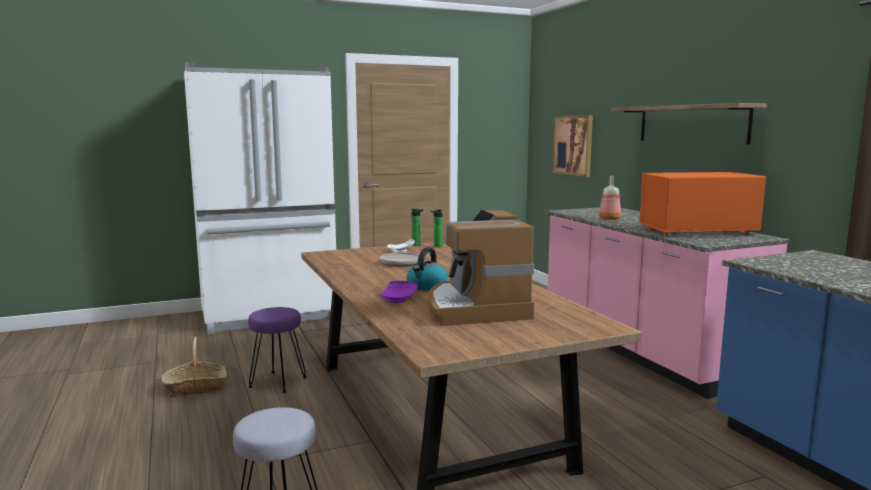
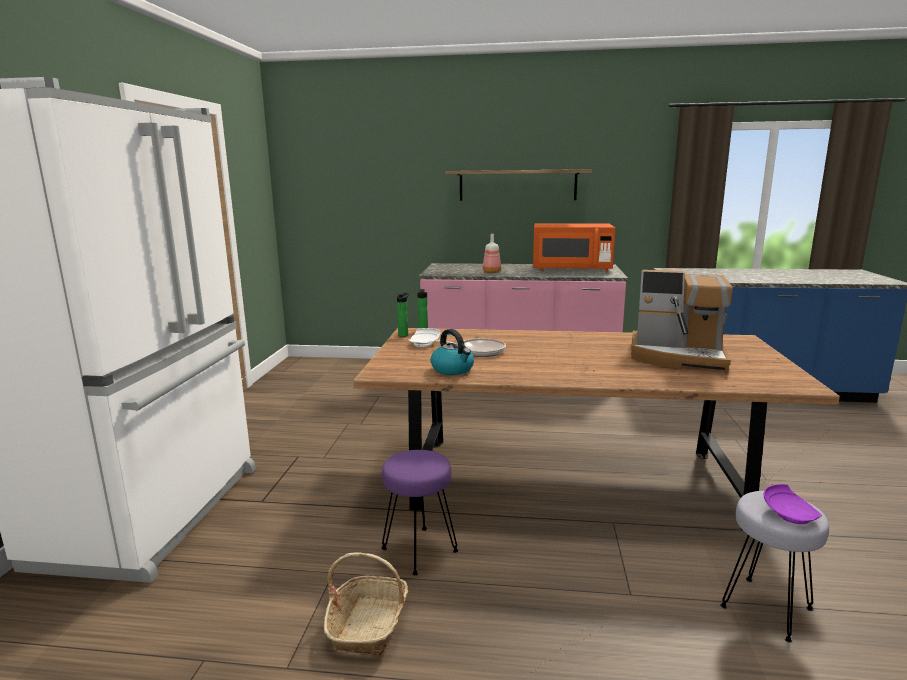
camera: 60 degrees left, 5 degrees up
(398, 299) = (632, 372): purple plate -> purple plate (789, 514)
(427, 286) = (591, 358): kettle -> kettle (453, 369)
(573, 145) = (360, 208): picture -> none
(697, 231) = (571, 269): orange microwave -> orange microwave turned 105 degrees counterclockwise

